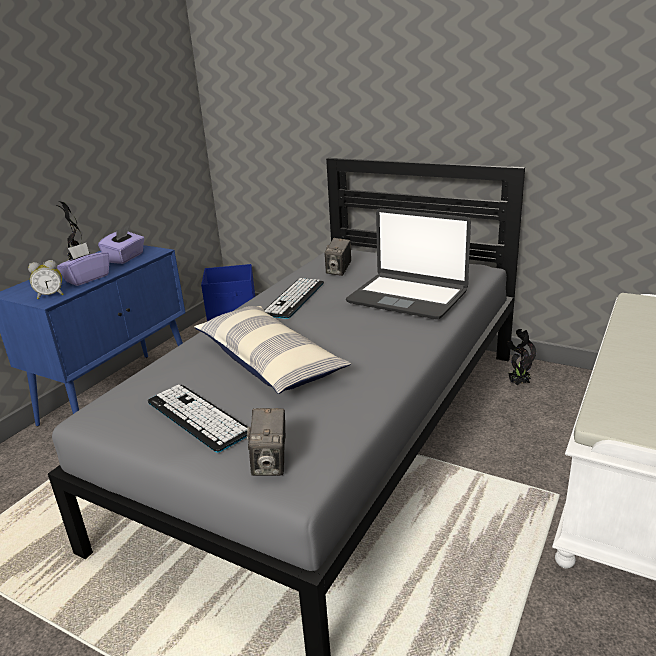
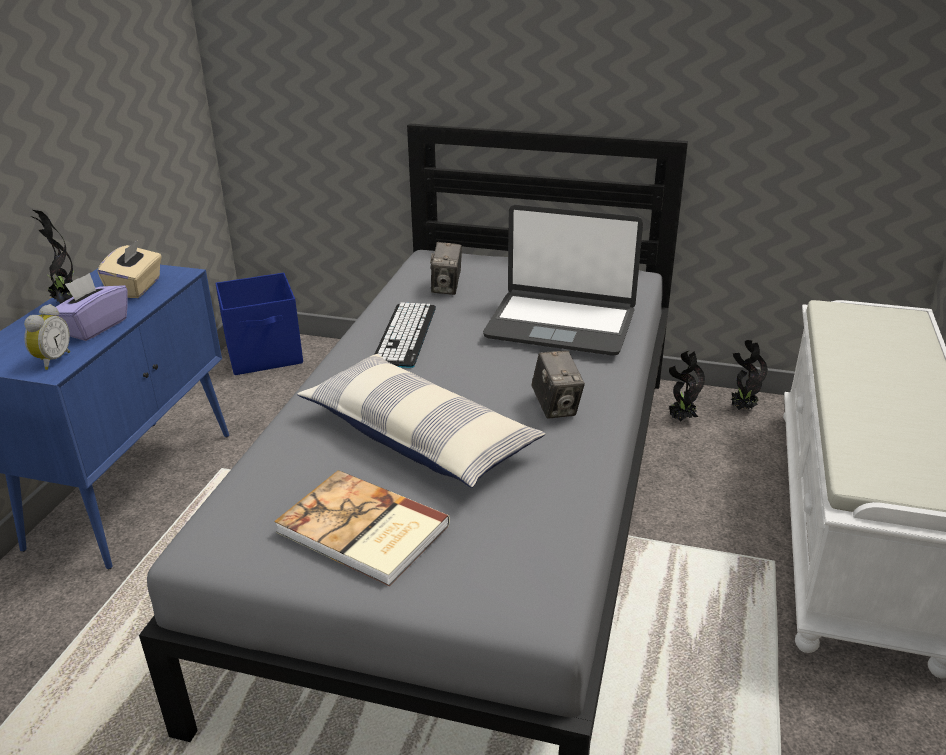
camera: 15 degrees left, 5 degrees up
(51, 295) = (52, 360): alarm clock -> alarm clock turned 45 degrees counterclockwise
(125, 258) = (136, 288): purple tissue box -> beige tissue box
(197, 417) = (362, 531): keyboard -> book
(270, 463) = (495, 586): camera -> camera (556, 407)
(571, 380) = (741, 408): none -> potted plant

